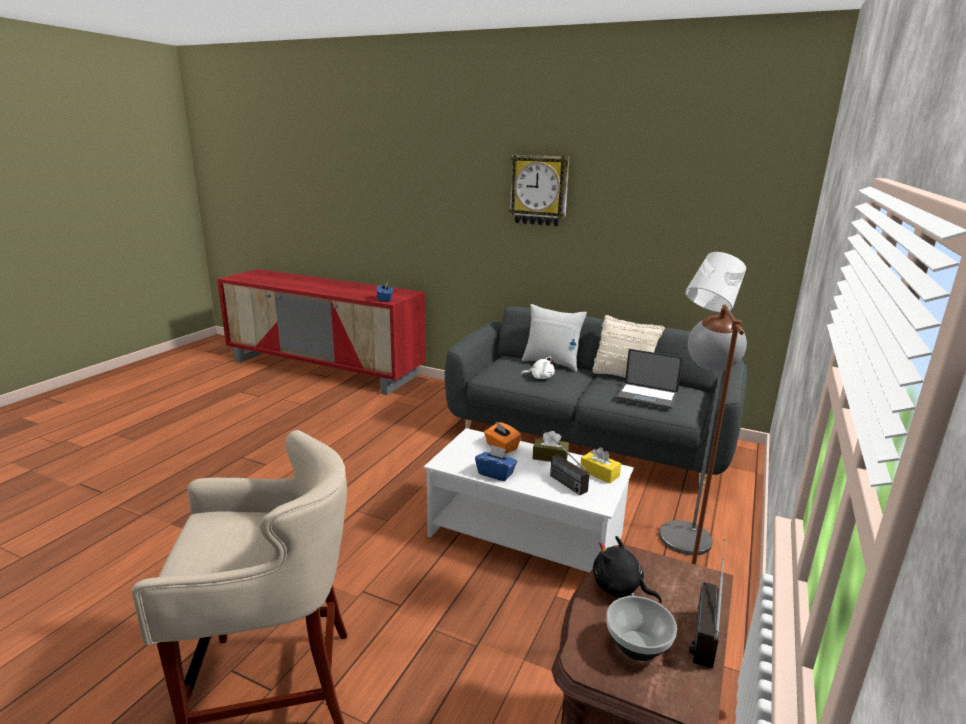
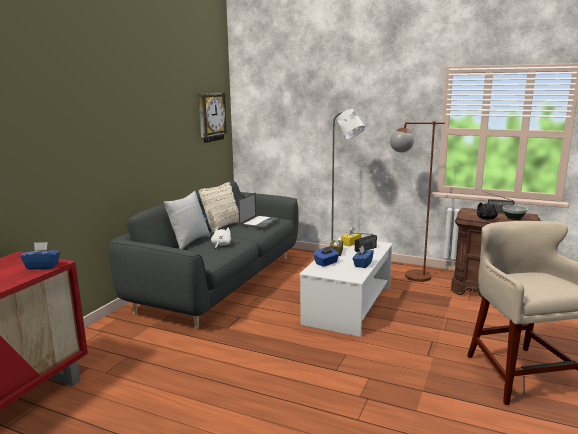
camera: 90 degrees left, 5 degrees down
(501, 447) = (326, 263): orange tissue box -> blue tissue box
(539, 190) = (111, 104): wall clock -> wall clock (211, 117)

